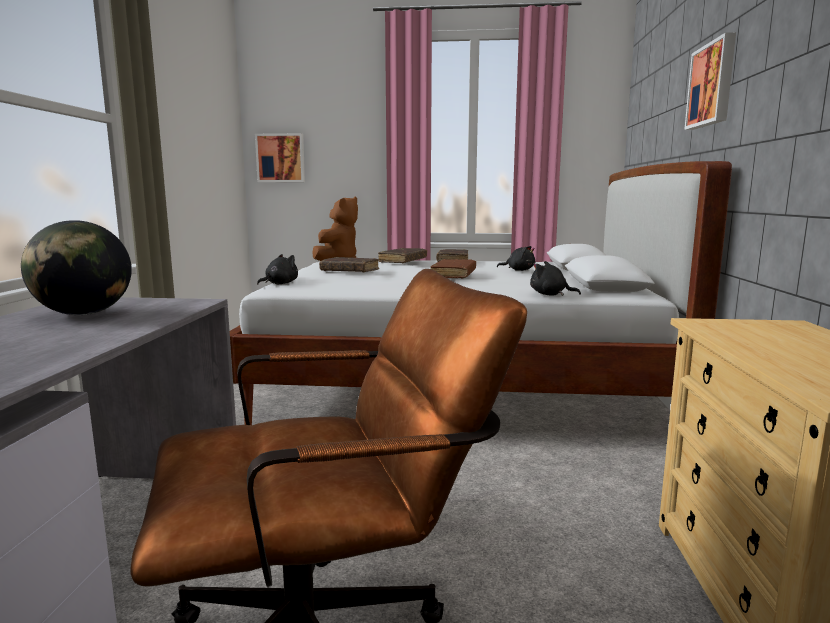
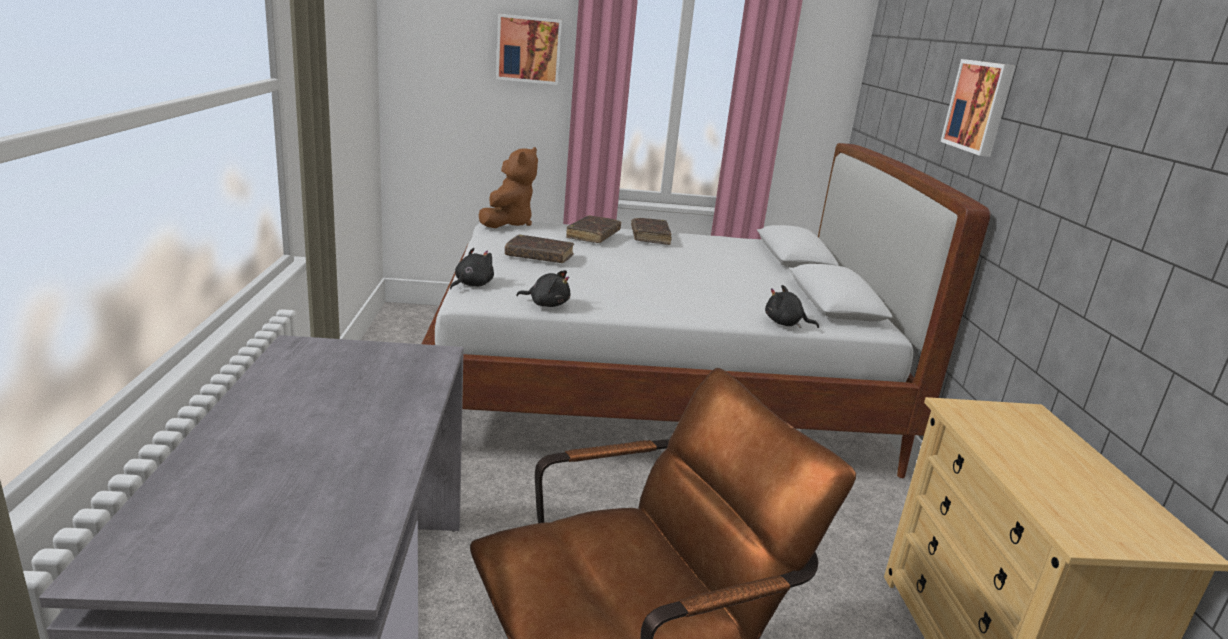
camera: 10 degrees left, 10 degrees up
(84, 314) = (330, 381): globe -> none
(281, 158) = (430, 78): picture -> picture (529, 49)
(453, 275) = (666, 275): brown book -> none
(518, 270) = (732, 262): black plush toy -> black plush toy (547, 304)

